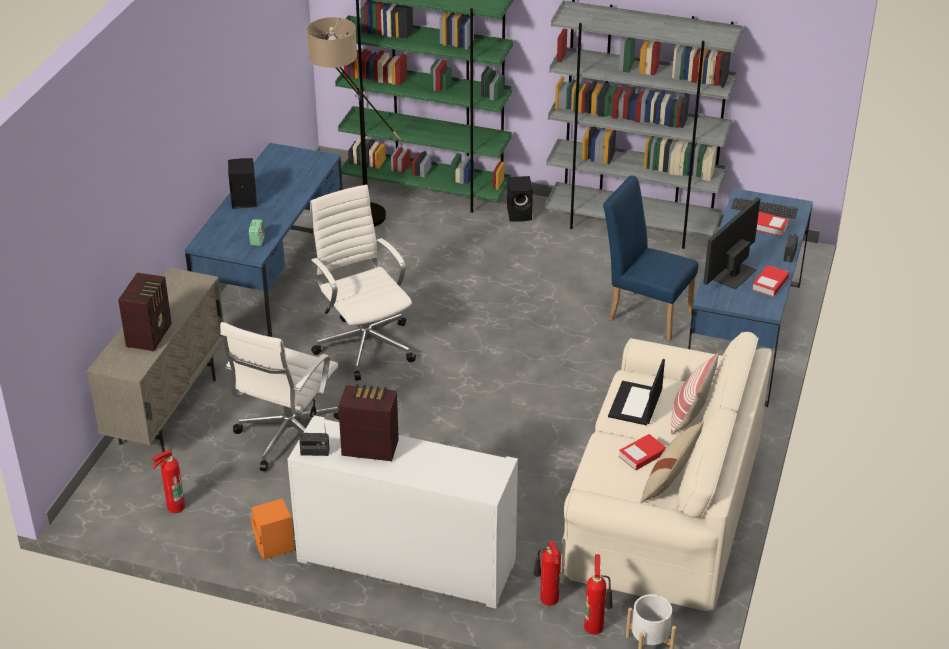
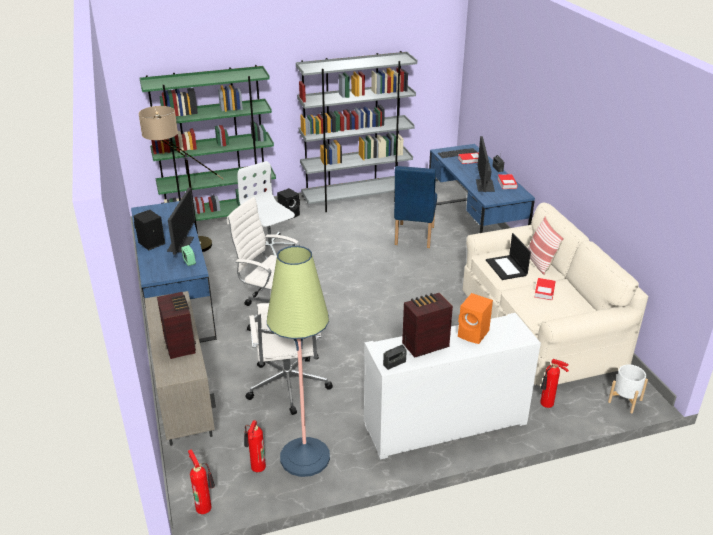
camera: 35 degrees left, 5 degrees down
(228, 521) = (305, 457): none -> floor lamp
(272, 213) = (181, 244): none -> monitor
(275, 547) = (355, 458): orange speaker -> orange speaker (474, 334)
(447, 252) = (270, 246): none -> white office chair
(595, 626) = (587, 405): fire extinguisher -> fire extinguisher (204, 506)
(644, 313) = (413, 237): blue chair -> blue chair turned 75 degrees counterclockwise
(670, 477) = (571, 296): beige pillow -> none

